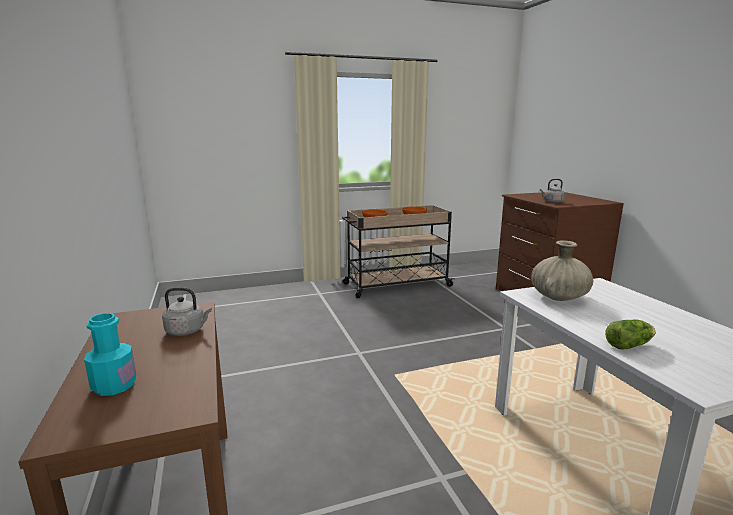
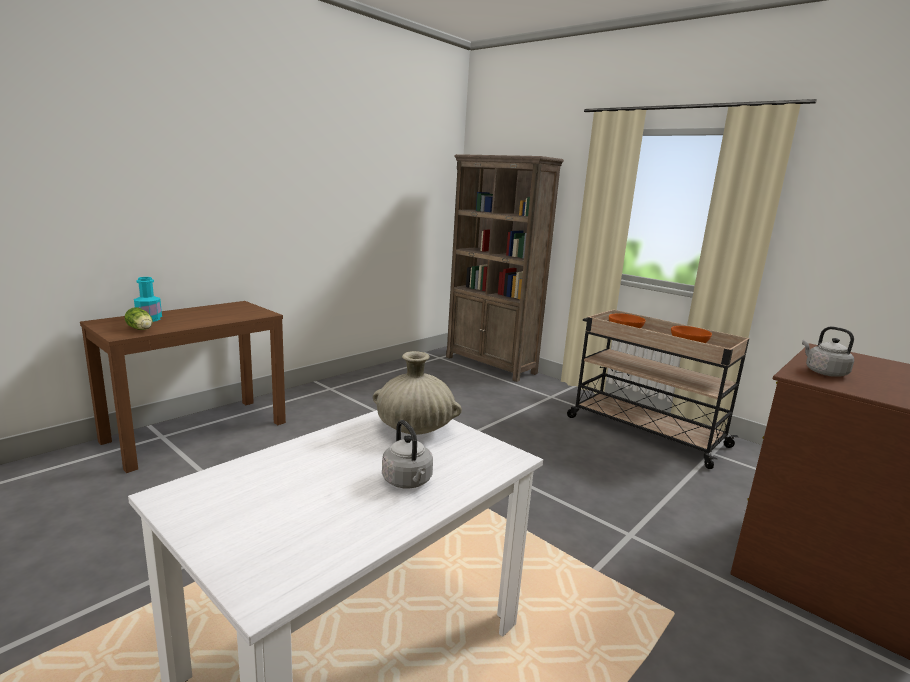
camera: 60 degrees right, 0 degrees up
(187, 331) = (226, 318): grey kettle -> grey kettle (408, 482)
(234, 295) = (490, 365): none -> brown bookcase
(630, 345) = (276, 465): lettuce -> lettuce (141, 329)

